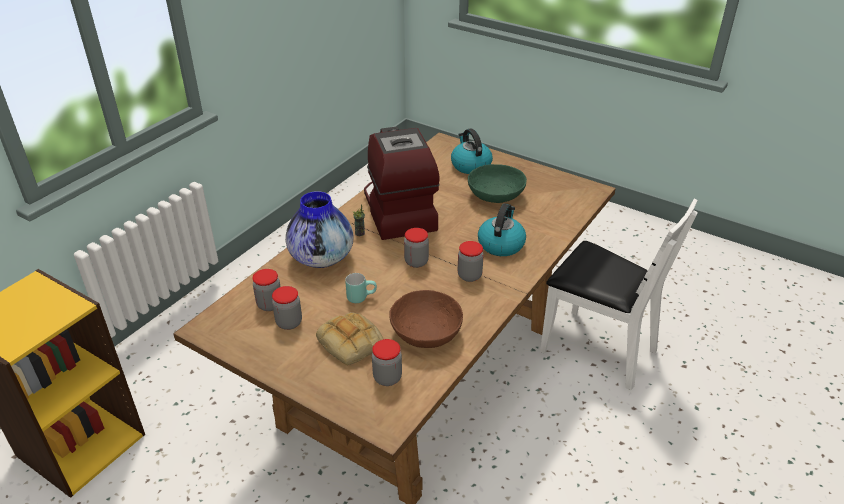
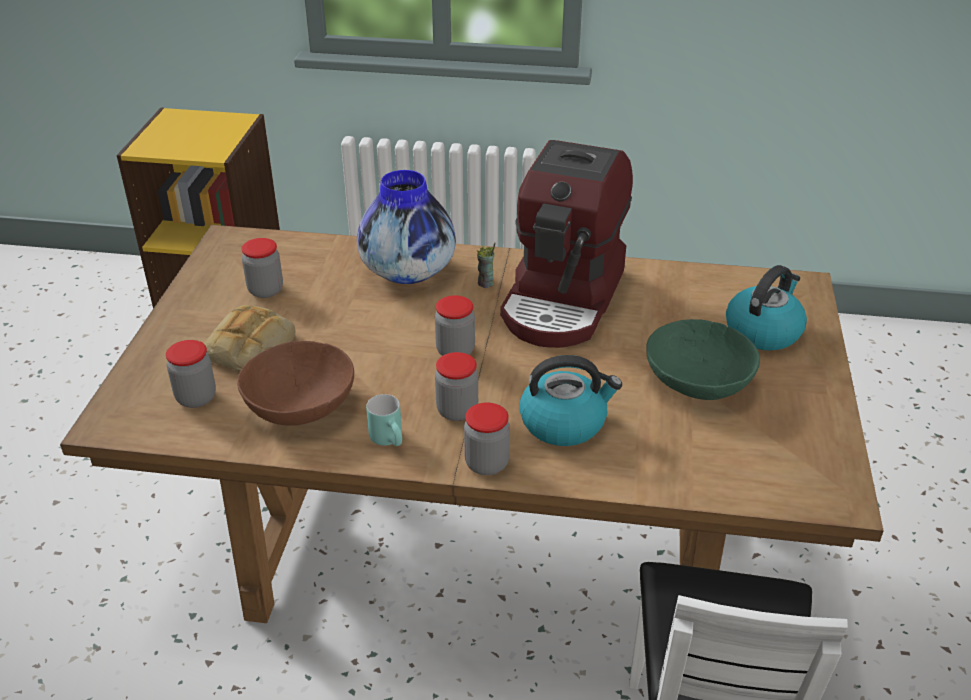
camera: 65 degrees right, 0 degrees up
(269, 304) = (291, 266): jar -> jar (486, 463)
(361, 296) = (347, 327): turquoise mug -> turquoise mug (391, 440)
(398, 212) = (564, 299): coffee machine -> coffee machine turned 150 degrees clockwise

